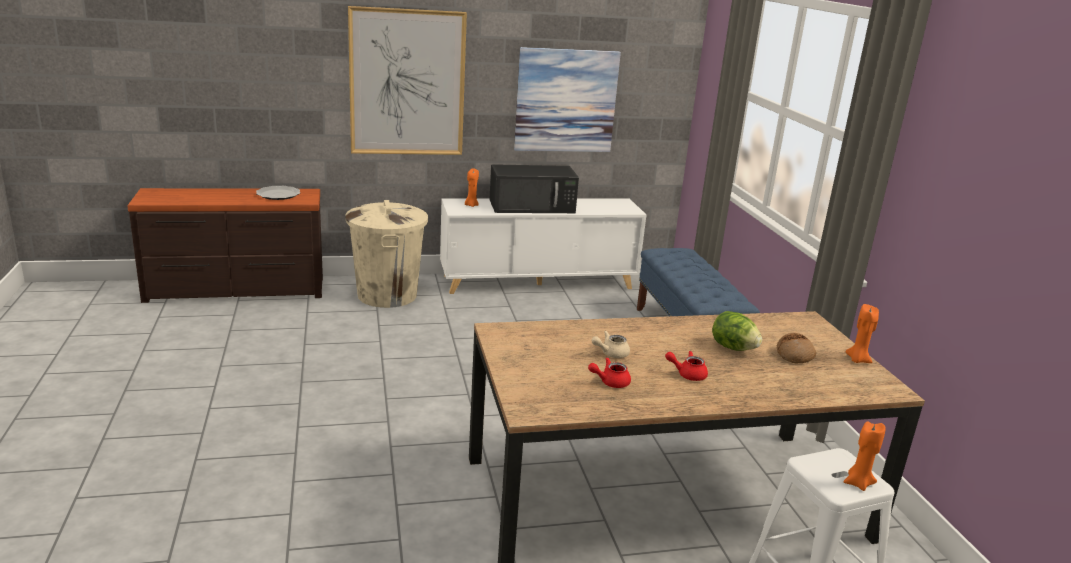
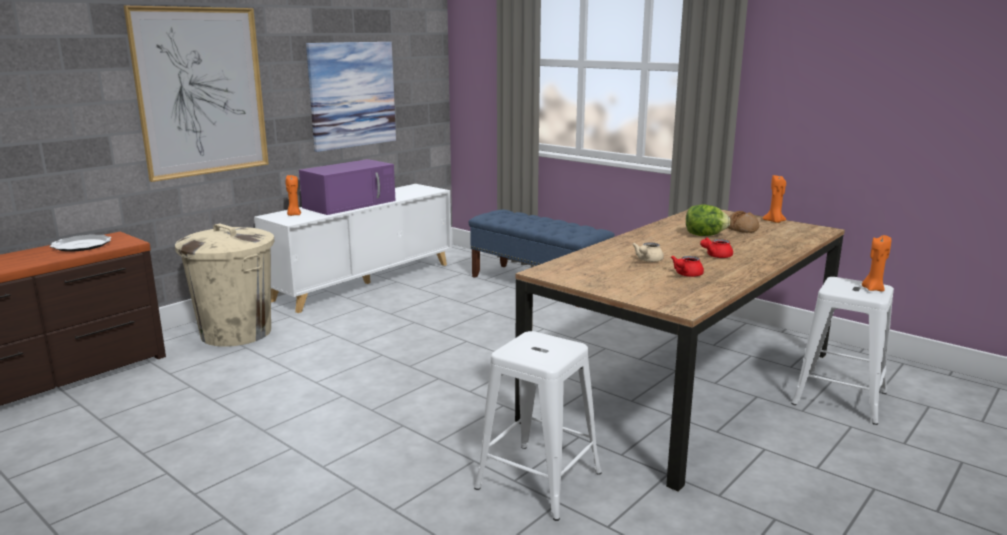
camera: 35 degrees left, 5 degrees down
(412, 513) = (538, 480): none -> white stool
(533, 206) = (350, 204): black microwave -> purple microwave

